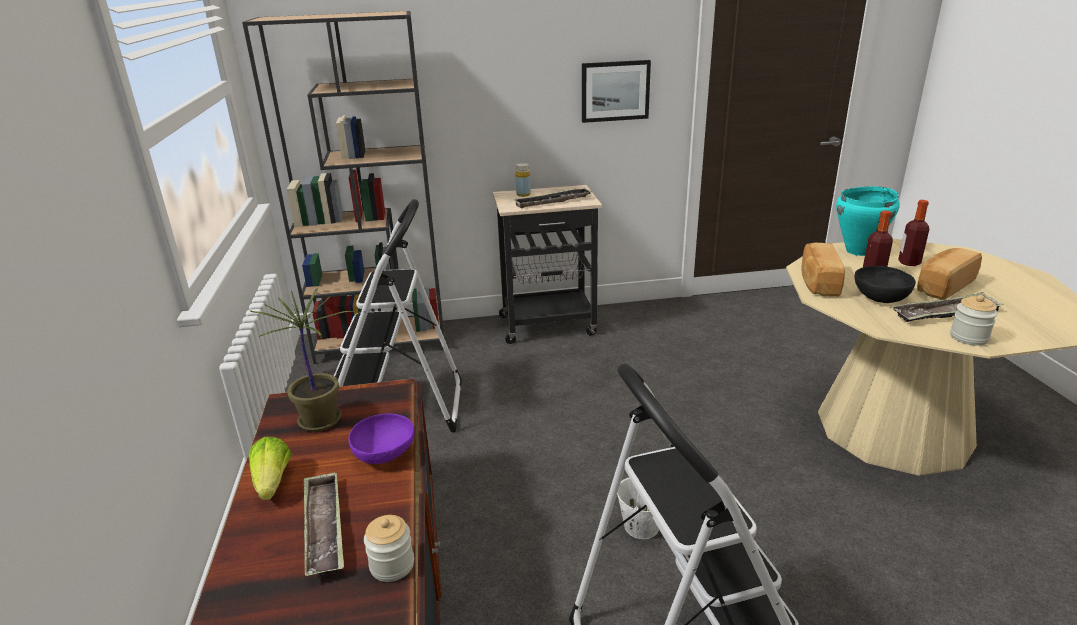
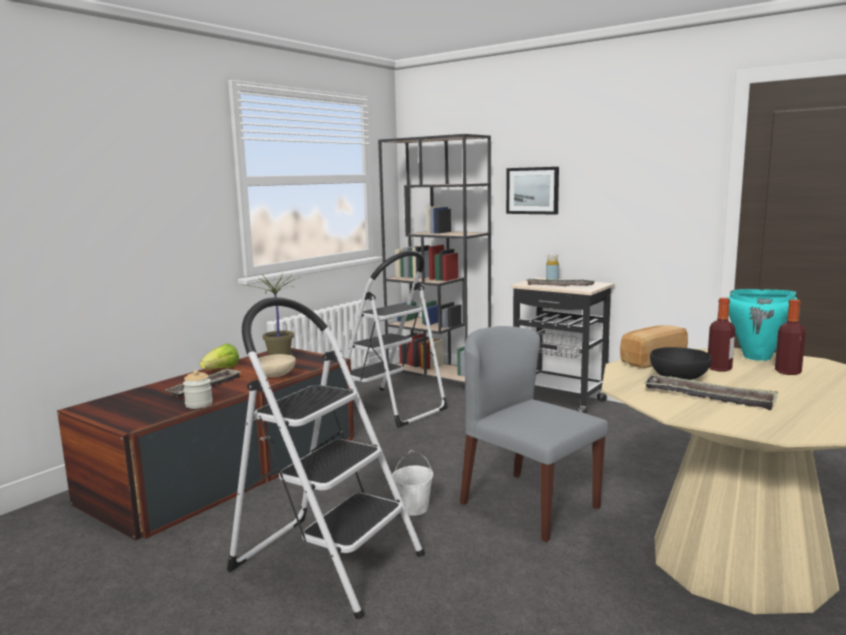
camera: 45 degrees right, 15 degrees down
(385, 454) = (275, 376): purple bowl -> beige bowl
(615, 91) = (645, 202): picture -> picture (532, 190)
(713, 460) = (528, 505): none -> grey chair
(943, 287) = (769, 388): bread -> none
(968, 337) = (681, 410): jar -> none

